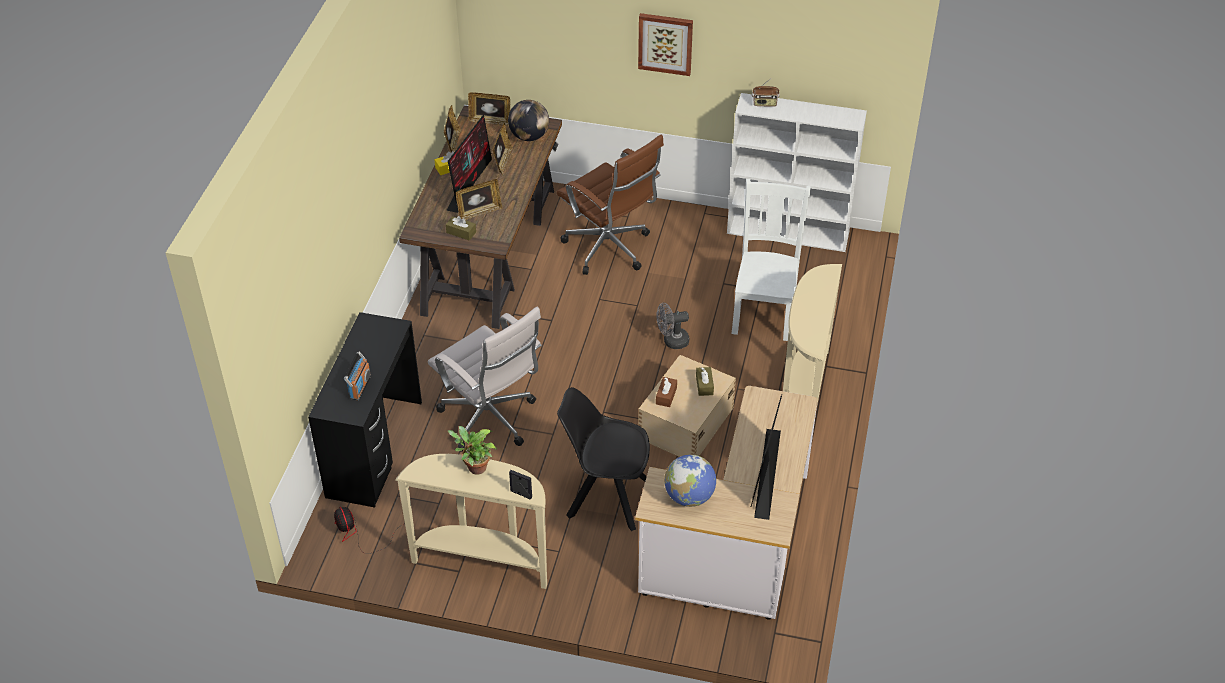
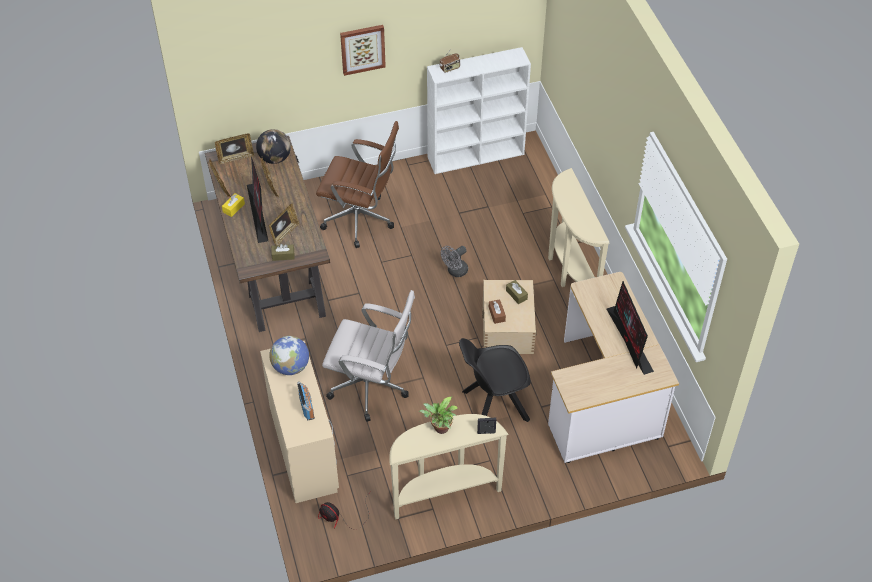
camera: 30 degrees left, 5 degrees up
(374, 448) = (303, 449): black desk -> beige desk
(689, 496) = (592, 380): globe -> globe (291, 367)
(764, 311) = (501, 221): white chair -> none

